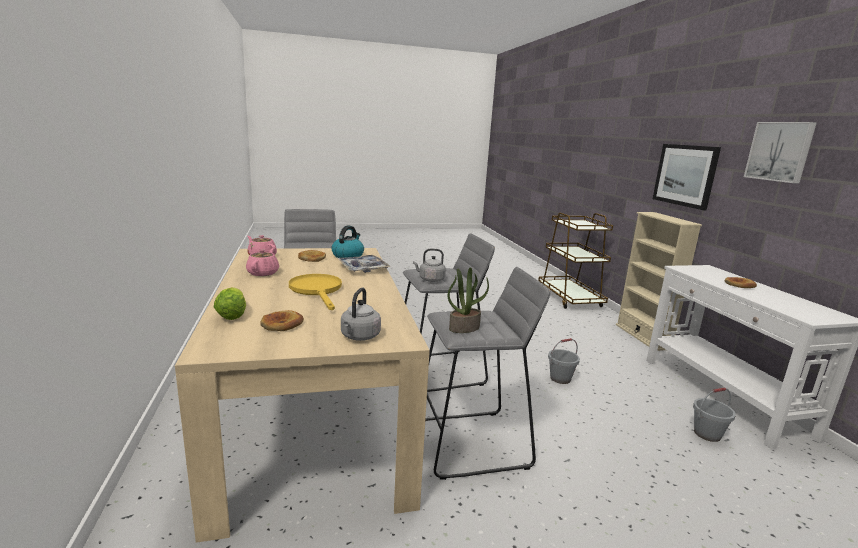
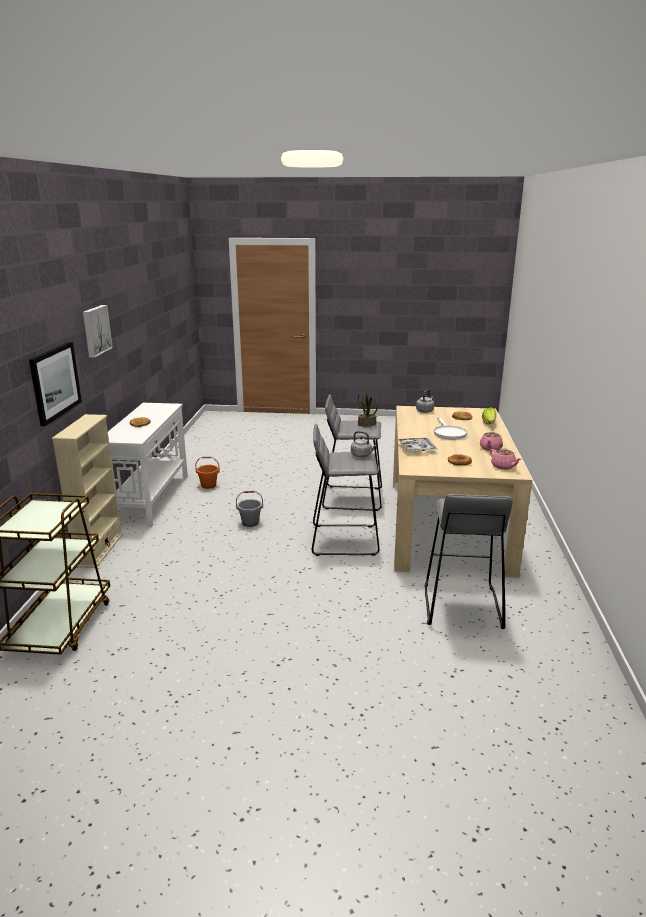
camera: 160 degrees left, 5 degrees up
(317, 290) = (448, 433): yellow frying pan -> white frying pan
(348, 255) = (428, 464): kettle -> none
(707, 434) = (208, 485): grey bucket -> orange bucket

